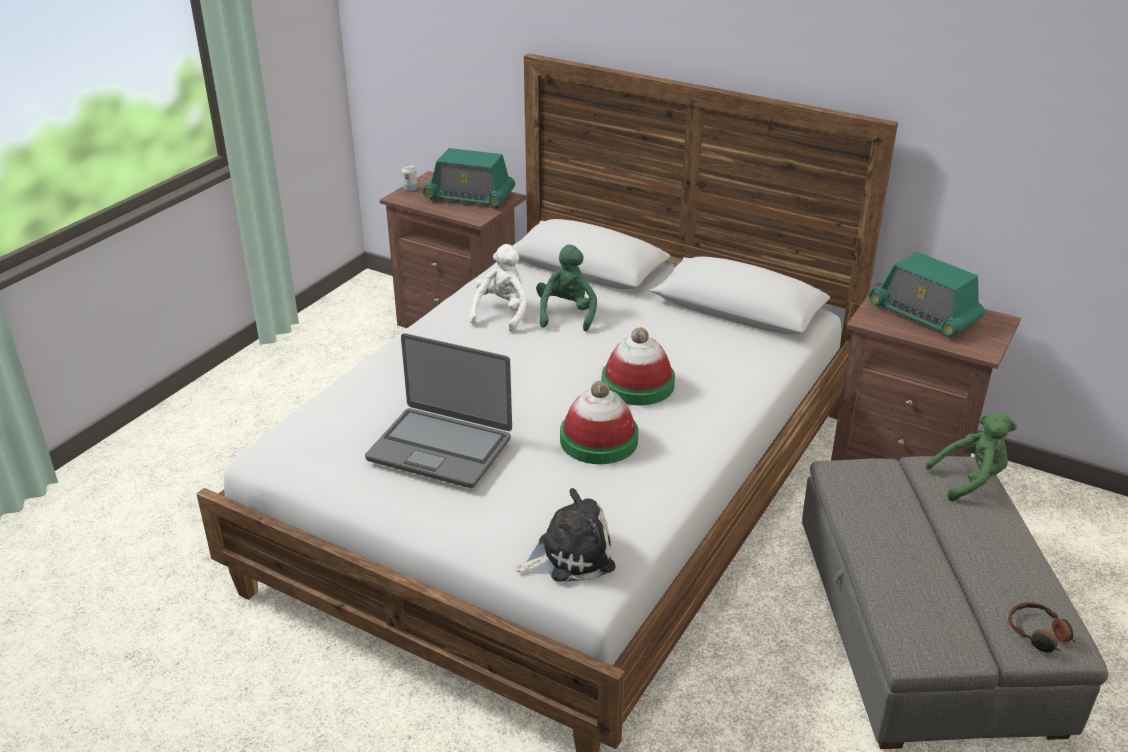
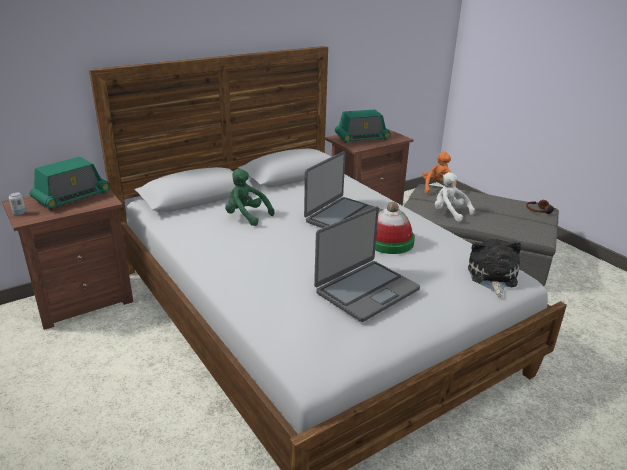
camera: 65 degrees left, 5 degrees down
(502, 313) = (220, 234): white plush toy -> white plush toy (449, 213)
(637, 384) = (343, 217): hat -> laptop
(970, 480) = (438, 189): green plush toy -> orange plush toy

